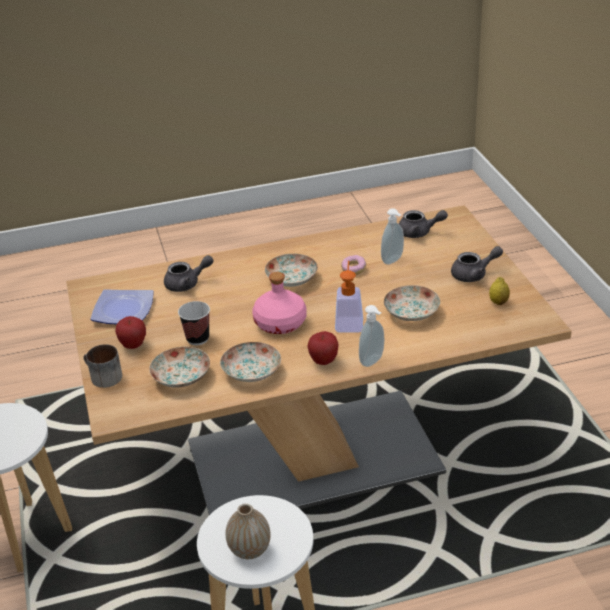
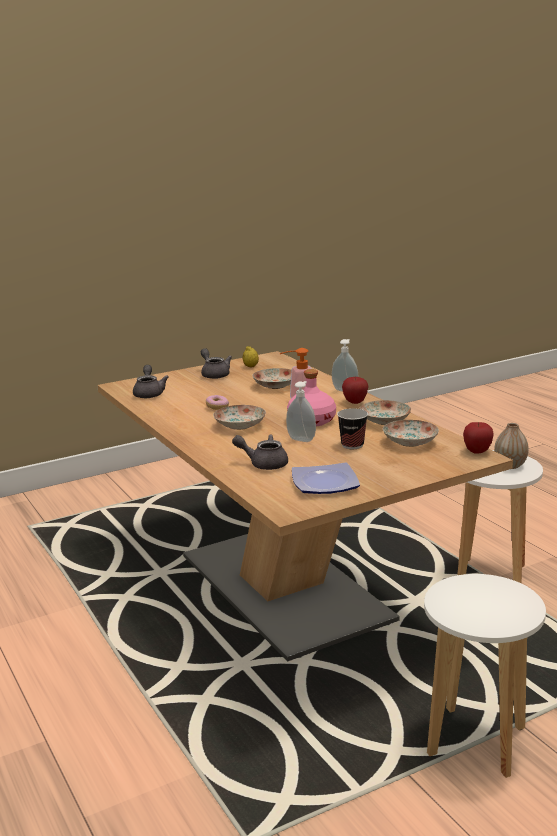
camera: 105 degrees left, 15 degrees down
(102, 377) = (435, 471): mug -> none
(133, 345) = (380, 468): apple -> apple (477, 452)
(187, 284) = (264, 464): grey teapot -> grey teapot turned 45 degrees counterclockwise
(393, 260) = (199, 397): soap dispenser -> soap dispenser (302, 439)

